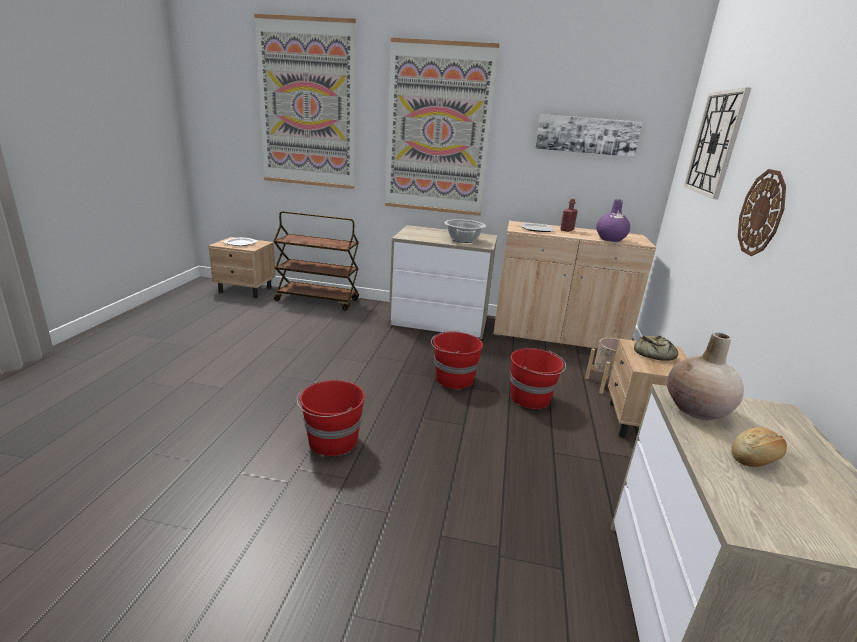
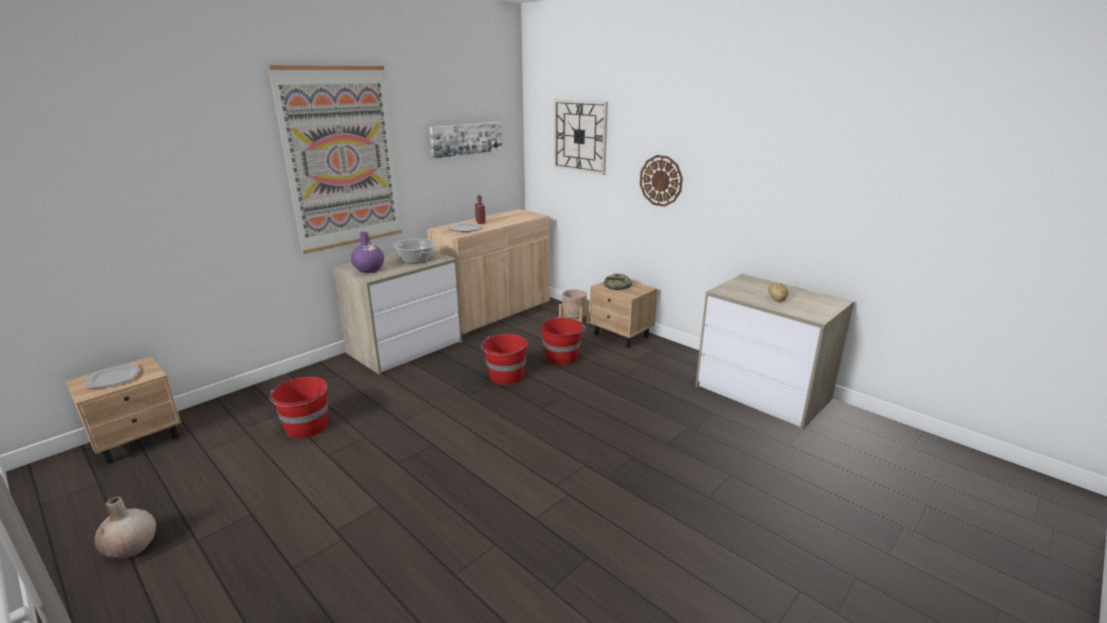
camera: 55 degrees left, 0 degrees up
(307, 105) = (165, 159): picture -> none
(318, 300) = (259, 396): brown cart -> none
(332, 441) = (534, 459): red bucket -> red bucket (307, 427)
(610, 239) = (518, 219): purple vase -> purple vase (369, 270)
(696, 409) = (735, 292): beige vase -> beige vase (132, 547)

